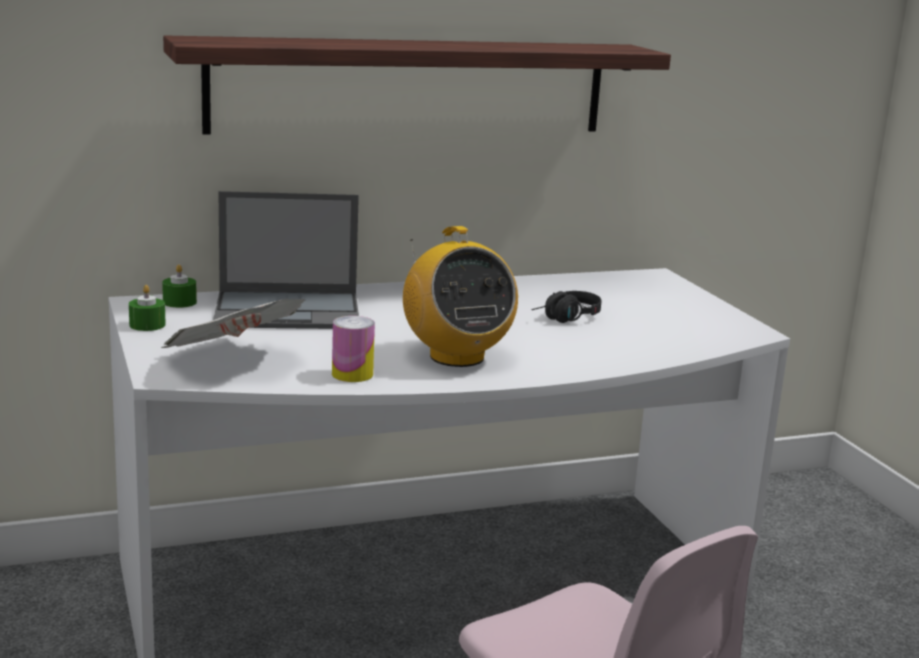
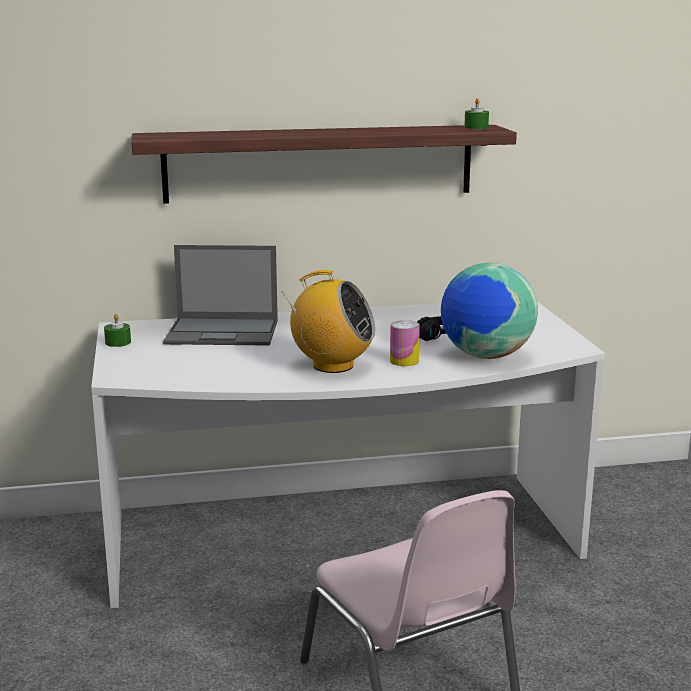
camera: 10 degrees right, 0 degrees up
(179, 302) = (147, 326): green candle -> green candle (476, 127)
(232, 361) = (167, 368): newspaper -> none
(352, 374) = (249, 378): can -> can (404, 361)
(456, 356) = (332, 366): radio -> radio turned 60 degrees counterclockwise
(647, 343) = (486, 356): none -> globe

